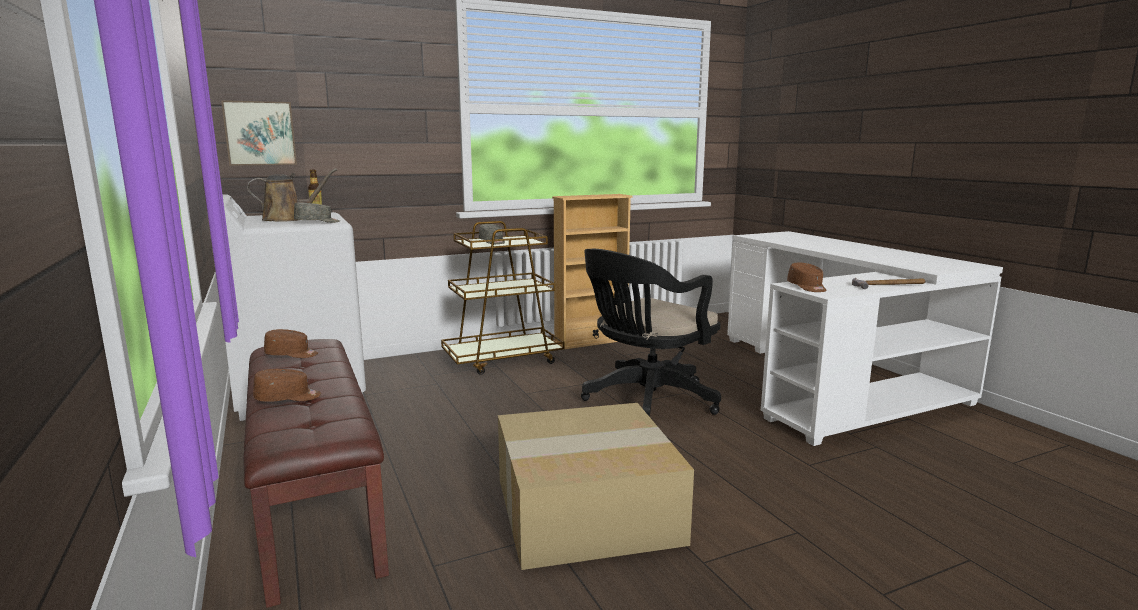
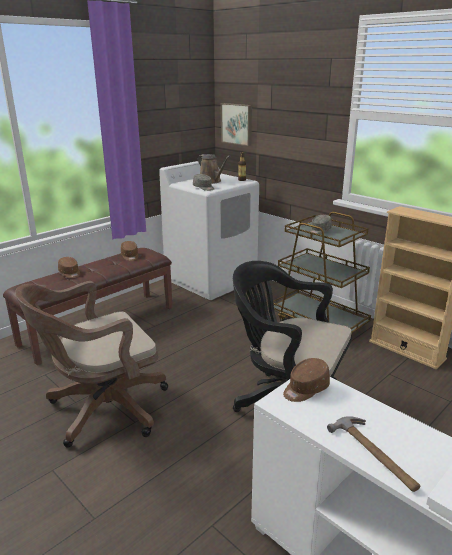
camera: 70 degrees right, 10 degrees up
(584, 512) = (102, 410): cardboard box -> brown office chair

